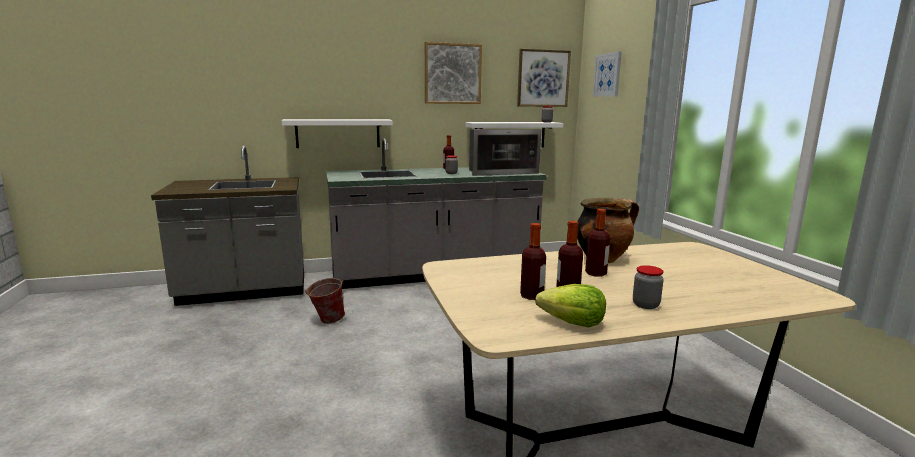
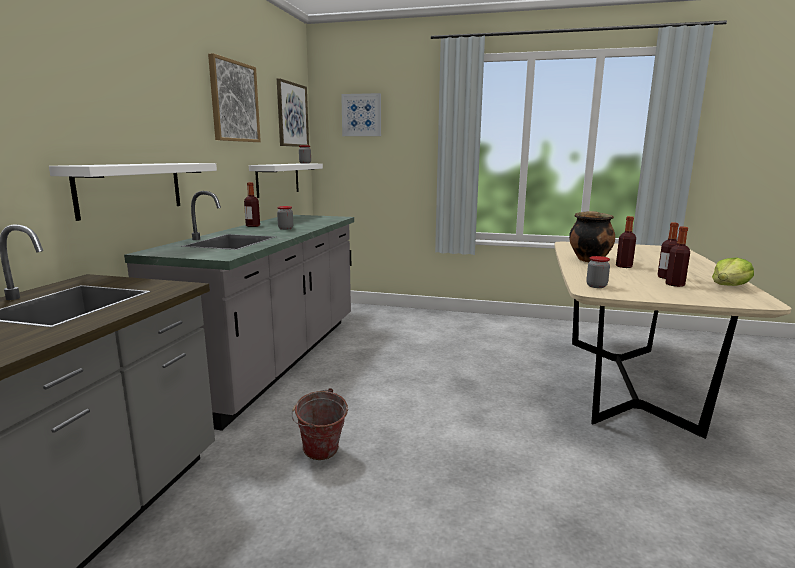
camera: 60 degrees left, 0 degrees up
(500, 172) = (311, 220): microwave -> none
(645, 305) = (692, 270): jar -> jar (596, 286)

